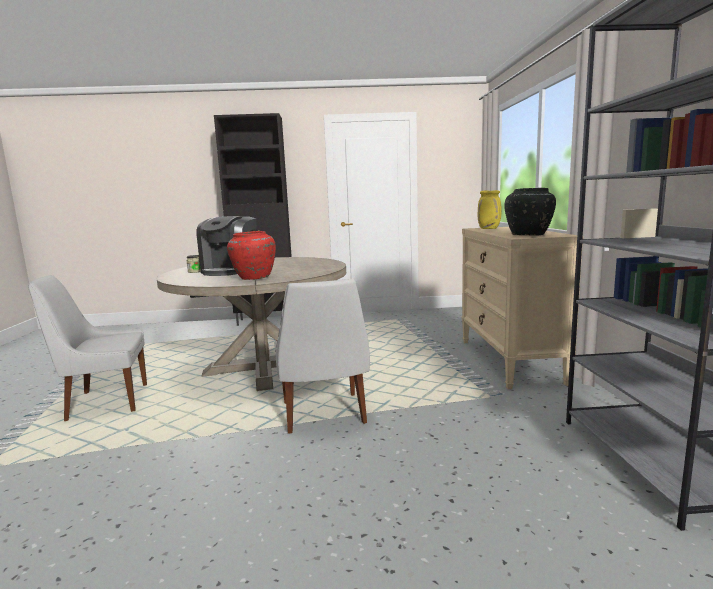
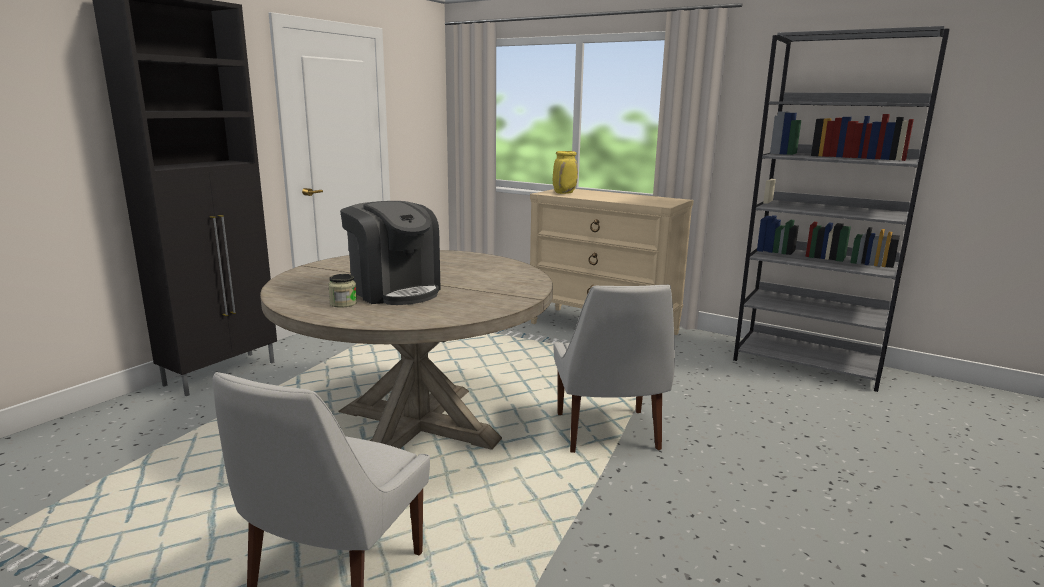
camera: 55 degrees left, 5 degrees up
(253, 277) = (488, 292): red vase -> none
(324, 414) = (608, 433): white chair -> white chair turned 60 degrees clockwise
(529, 235) = (655, 201): black vase -> none

